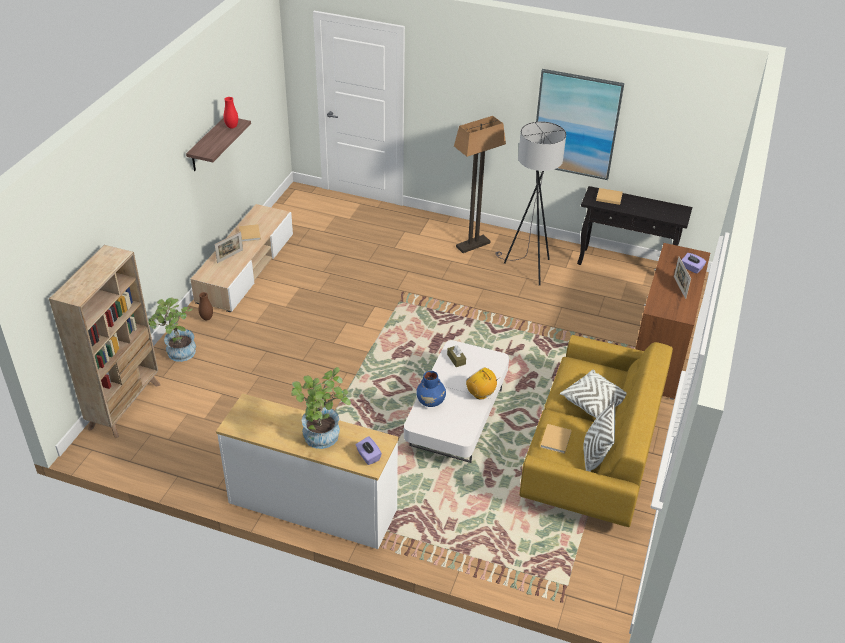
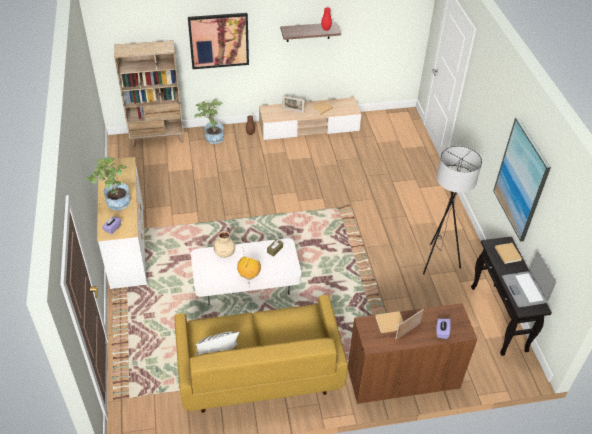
camera: 60 degrees right, 5 degrees up
(140, 213) = (219, 40): none -> picture
(431, 401) = (224, 253): blue vase -> beige vase
(473, 245) = (435, 219): floor lamp -> none
(555, 440) = (218, 327): beige book -> beige book (389, 323)
(594, 402) = (273, 337): white pillow -> none
(657, 208) = (524, 289): none -> laptop

